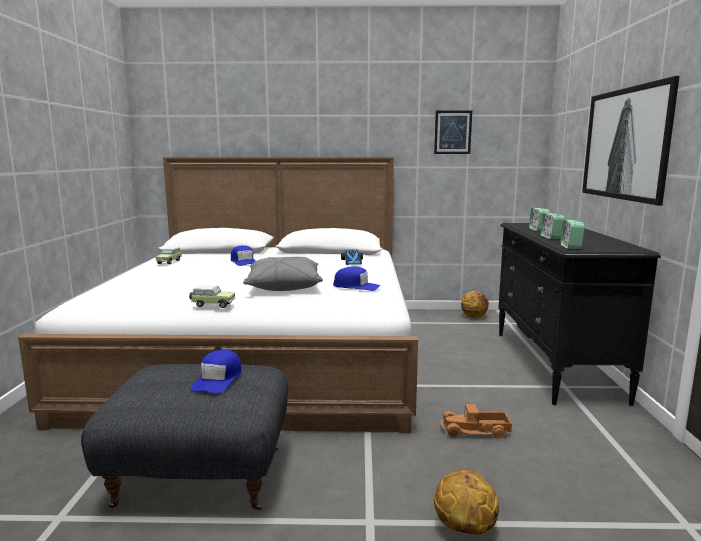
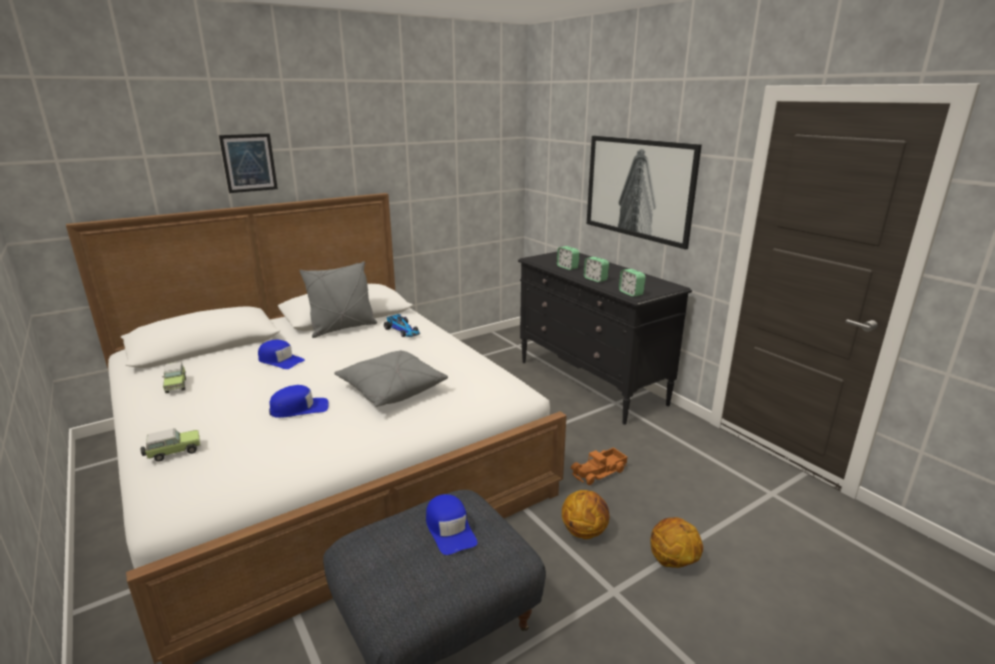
camera: 35 degrees left, 10 degrees up
(212, 305) = (358, 443): toy car -> toy car (173, 452)
(313, 255) = (343, 328): none -> grey pillow
(356, 286) = (462, 369): blue cap -> blue cap (299, 408)
(452, 132) = (442, 160): picture -> picture (249, 163)
(474, 316) = (482, 345): basketball -> basketball (584, 531)

